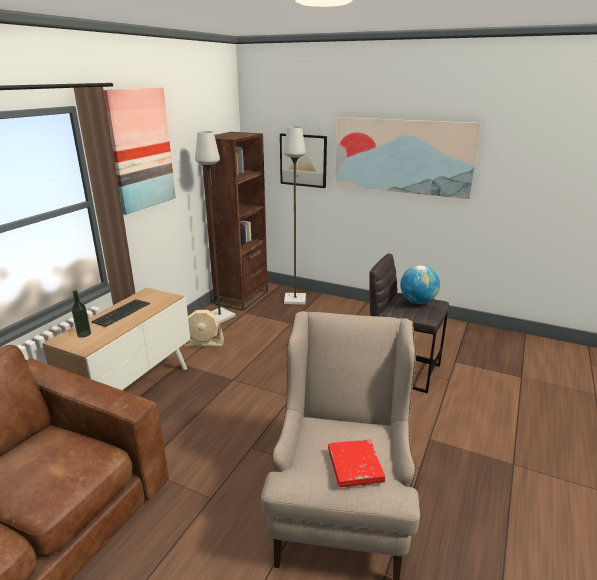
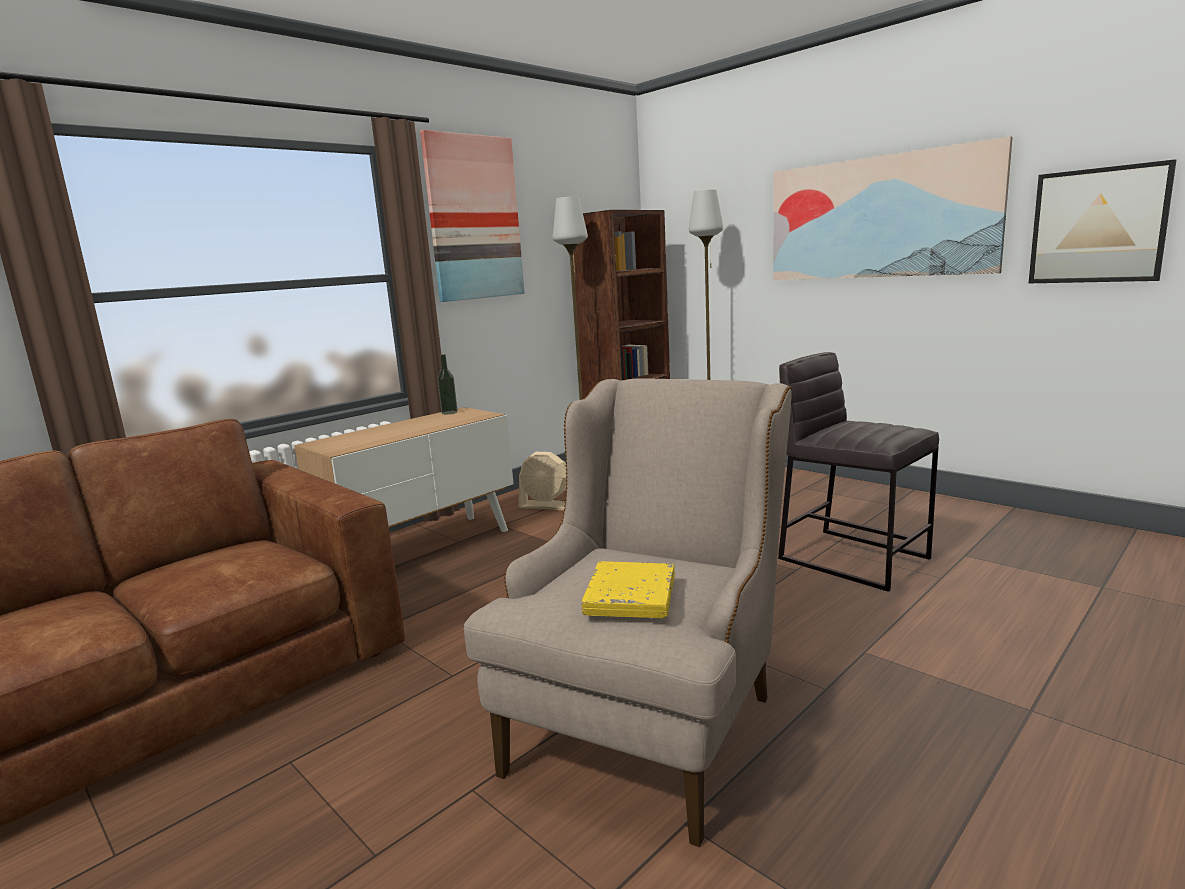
camera: 20 degrees right, 10 degrees down
(84, 334) = (349, 439): bottle -> bottle (449, 412)
(121, 313) = (411, 425): keyboard -> none
(303, 160) = (726, 248): picture -> picture (1097, 225)
(355, 466) = (630, 596): red book -> yellow book
(417, 302) = (873, 426): globe -> none

